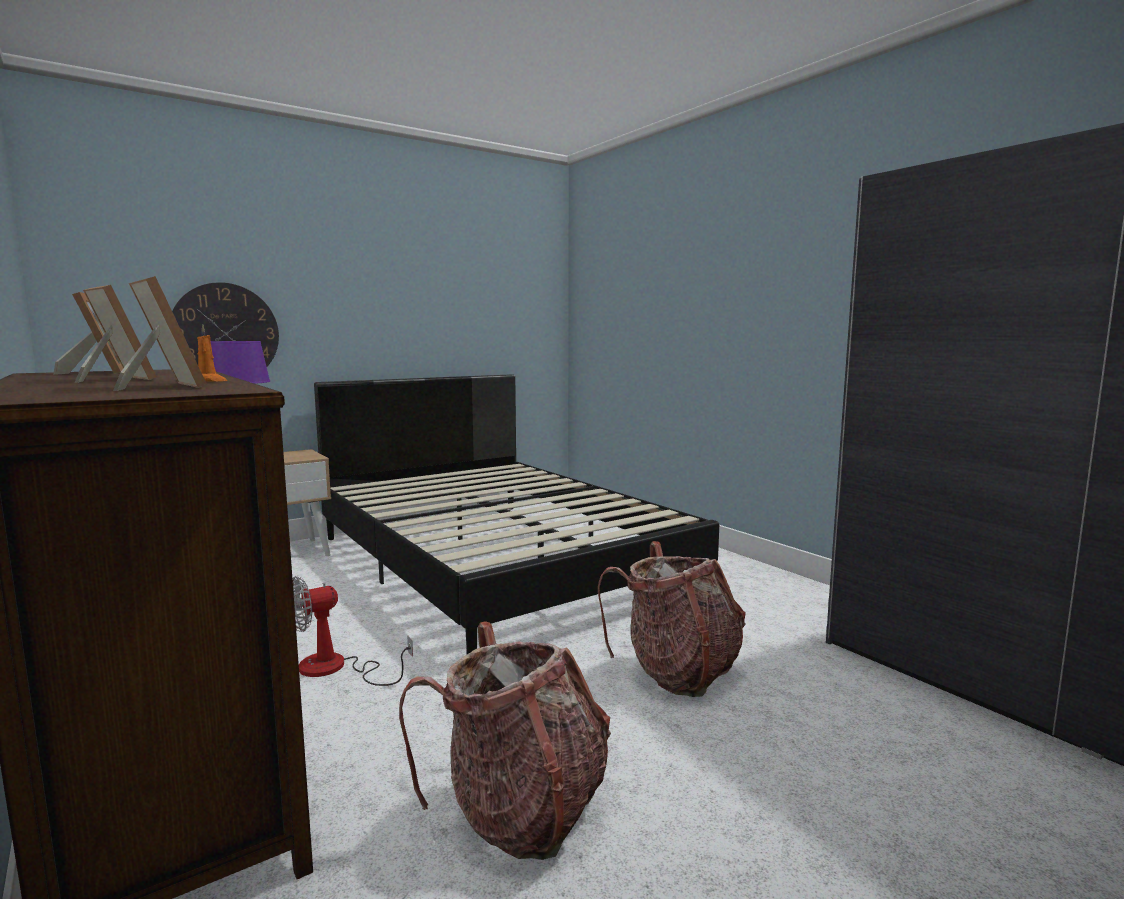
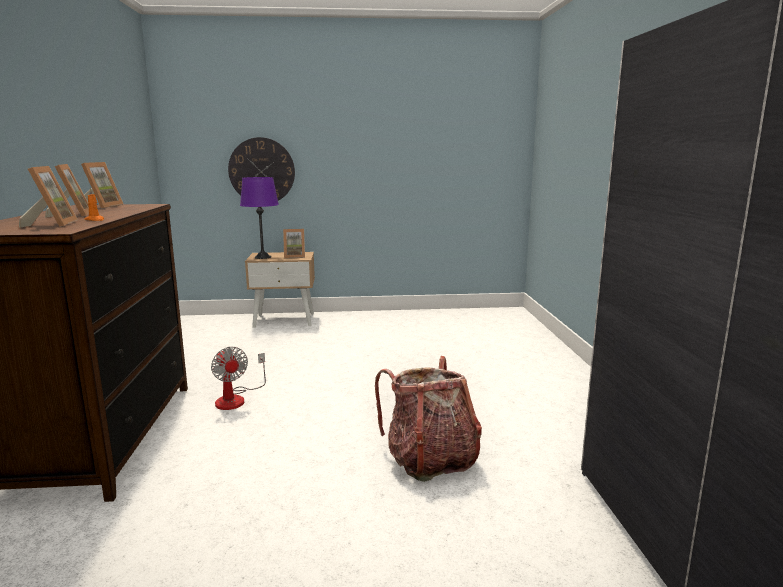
camera: 30 degrees right, 5 degrees up
(296, 457) = (294, 256): none -> picture frame
(336, 669) = (236, 398): fan -> fan turned 120 degrees counterclockwise
(497, 561) = (407, 350): black bed -> none
(521, 810) = (232, 510): backpack -> none

